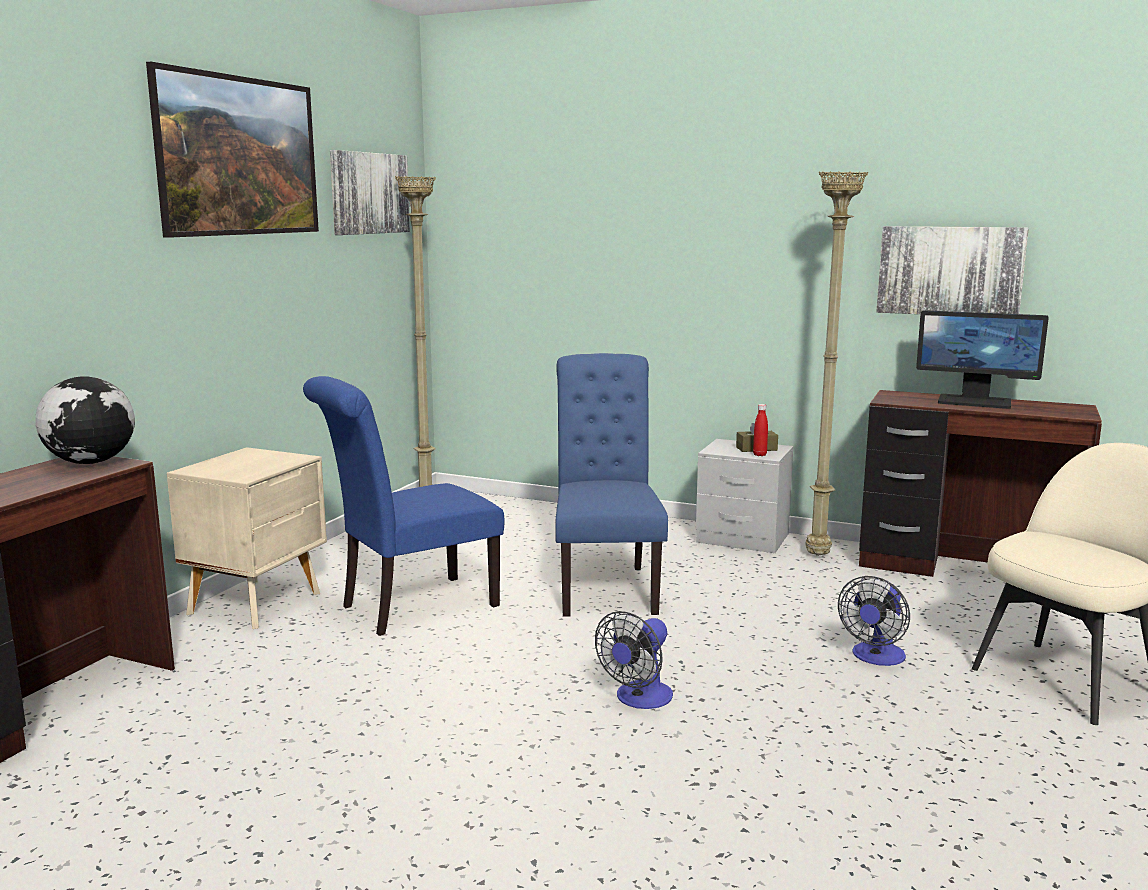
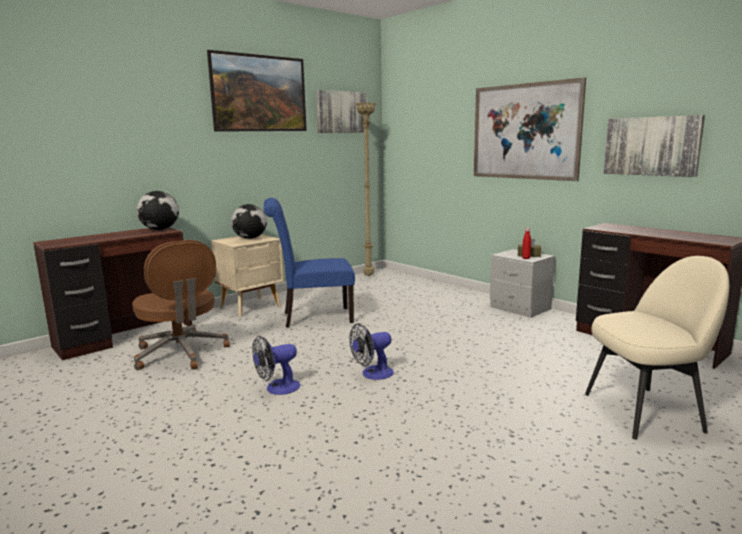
camera: 25 degrees right, 0 degrees up
(215, 732) = (181, 354): none -> brown office chair
(252, 460) = (250, 238): none -> globe
(605, 586) = (415, 321): blue chair -> none
(732, 241) = (524, 131): none -> picture
(819, 555) = (557, 322): beige floor lamp -> none
(875, 657) = (529, 378): fan -> fan (277, 388)
(975, 401) = (657, 231): monitor -> none

